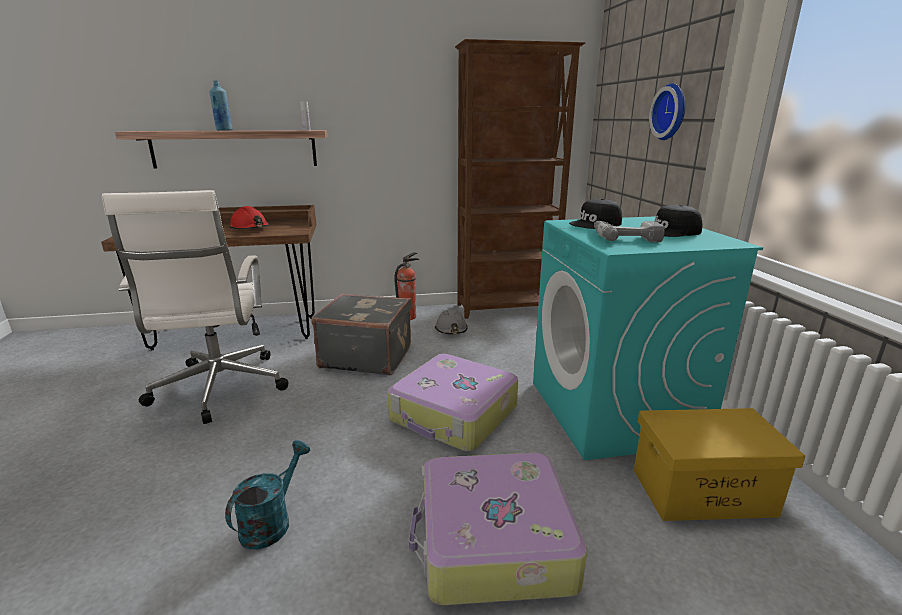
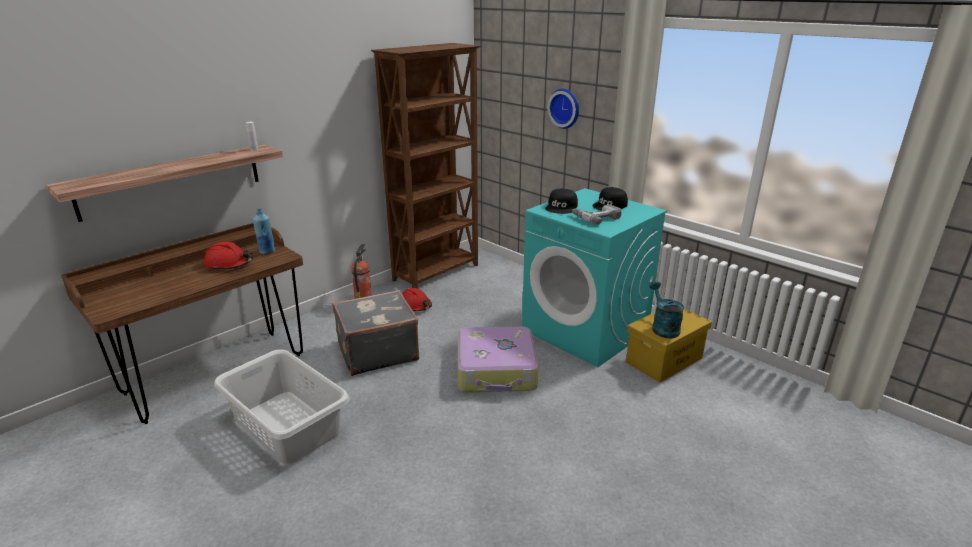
camera: 35 degrees left, 5 degrees up
(219, 389) = (286, 426): white office chair -> grey laundry basket
(224, 130) = (169, 165): blue bottle -> blue bottle (267, 252)
(271, 521) = (468, 483): turquoise watering can -> turquoise watering can (663, 327)
(451, 330) = (415, 306): grey hard hat -> red hard hat
(492, 542) = (598, 430): suitcase -> none

